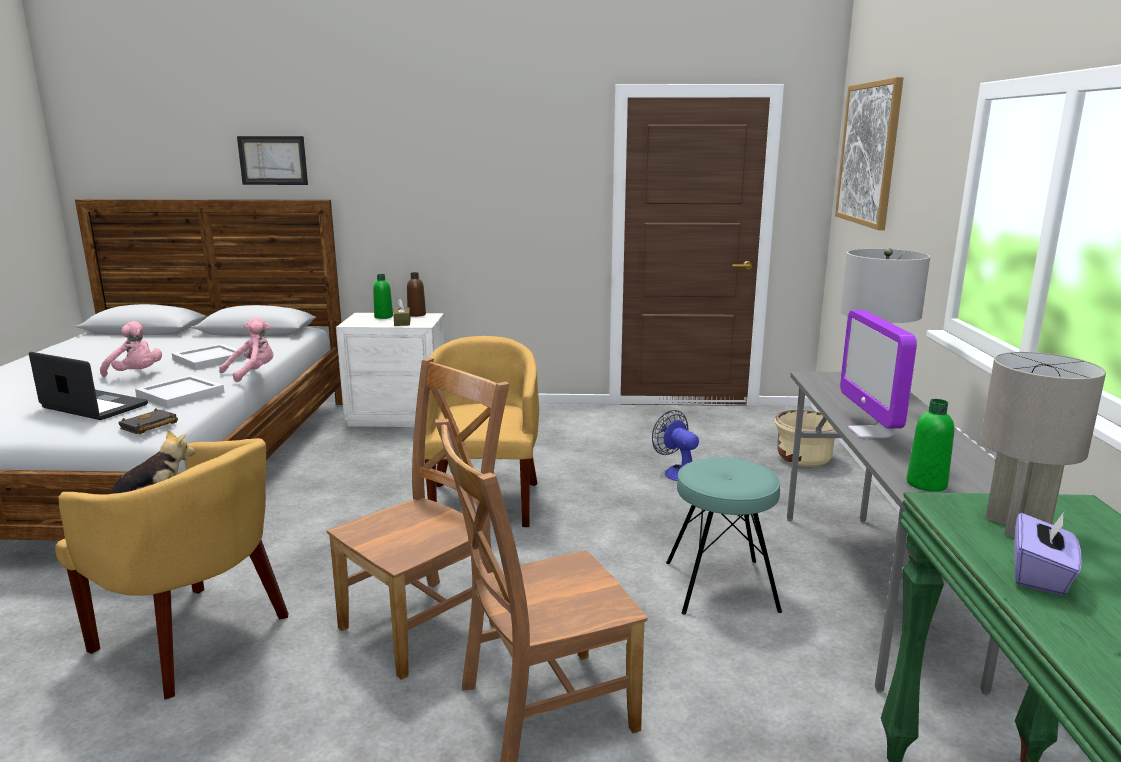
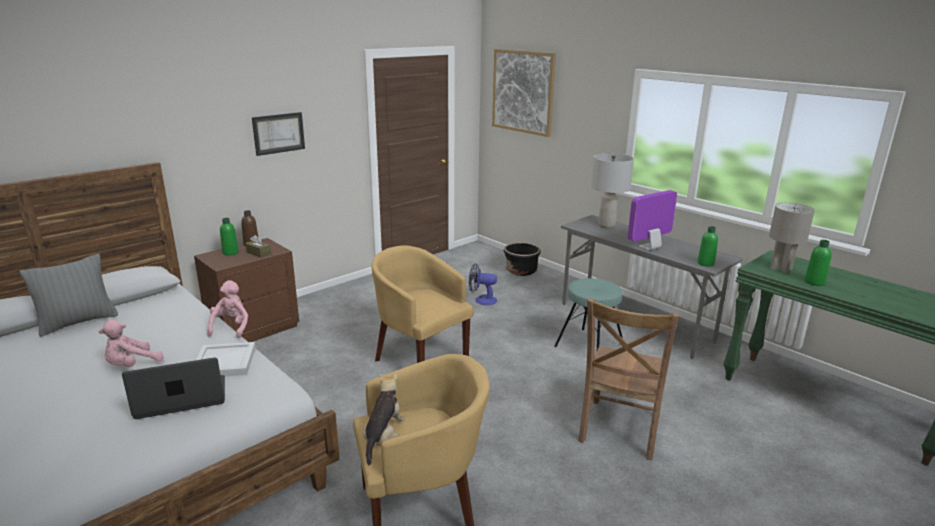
camera: 45 degrees left, 5 degrees up
(136, 375) = (132, 365): pink plush toy -> pink plush toy turned 150 degrees clockwise
(149, 426) = (274, 390): black book -> none
(189, 339) = (78, 322): none -> grey pillow
(208, 359) = (158, 331): white tray -> none
(273, 160) = (91, 133): picture -> picture (278, 133)
(398, 416) = (253, 328): white nightstand -> brown nightstand
(427, 623) = (514, 427): brown chair -> none
(803, 459) = (521, 271): beige planter -> black planter
(870, 432) = (649, 247): monitor -> monitor turned 105 degrees clockwise
(1040, 575) = (814, 282): purple tissue box -> green bottle

